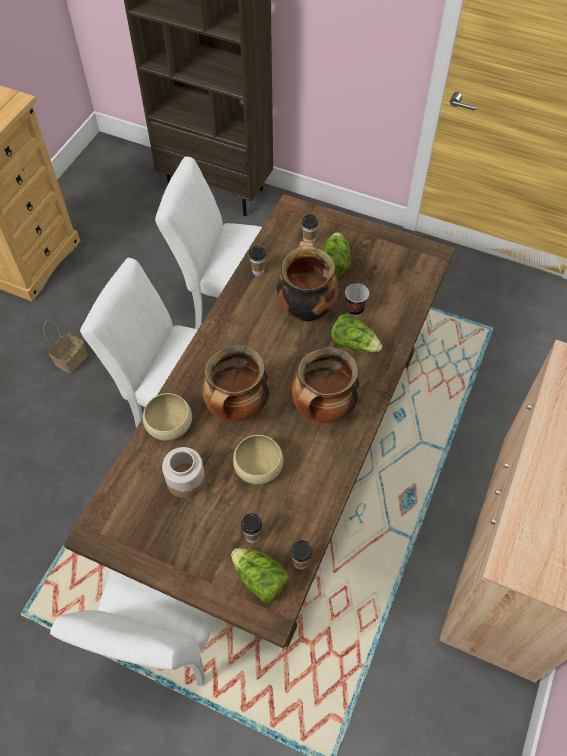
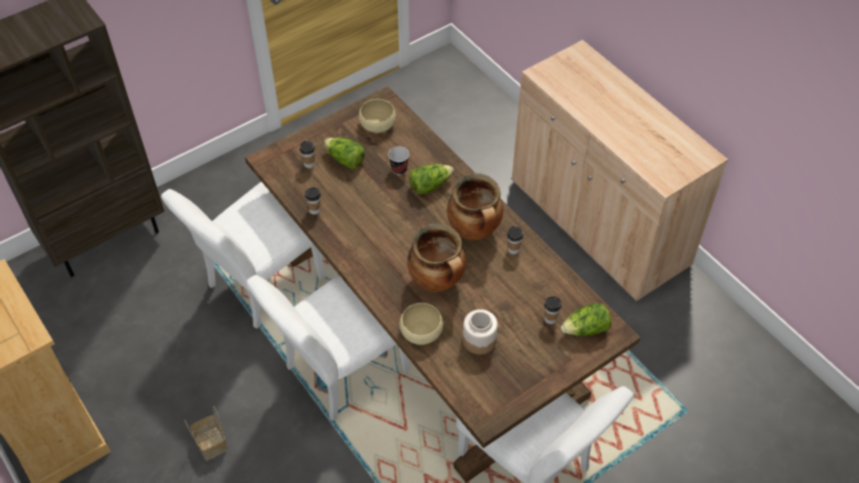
camera: 60 degrees left, 5 degrees down
(258, 466) = (496, 290): beige bowl -> beige bowl (377, 123)
(300, 562) = (587, 300): cup -> cup (513, 249)
(306, 308) = (375, 197): cooking pot -> none

